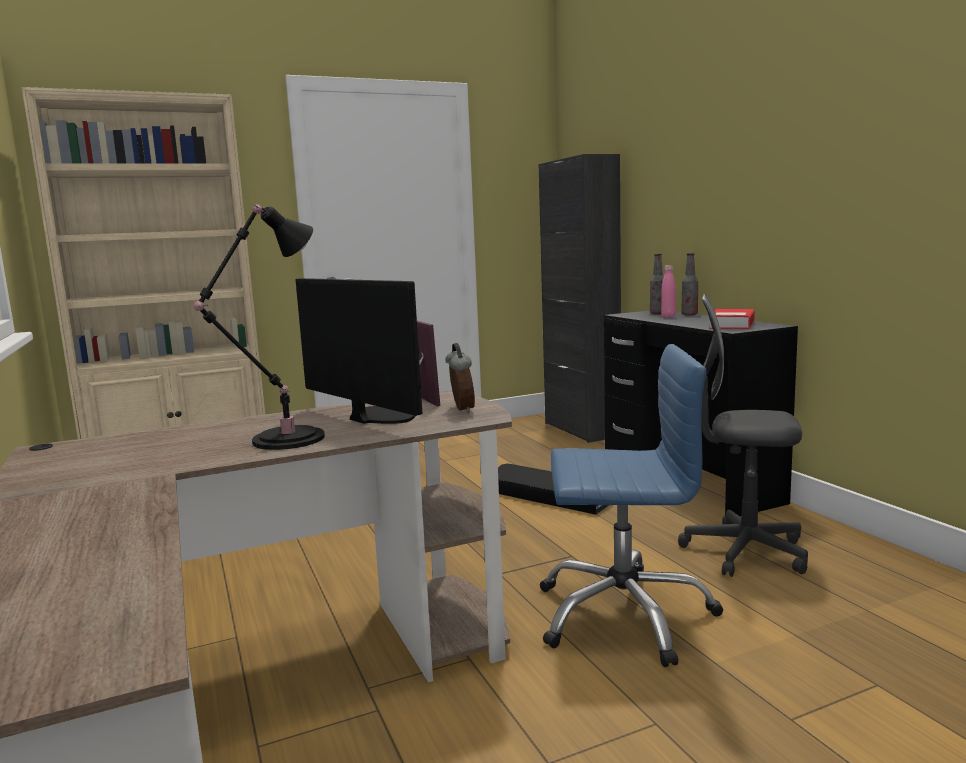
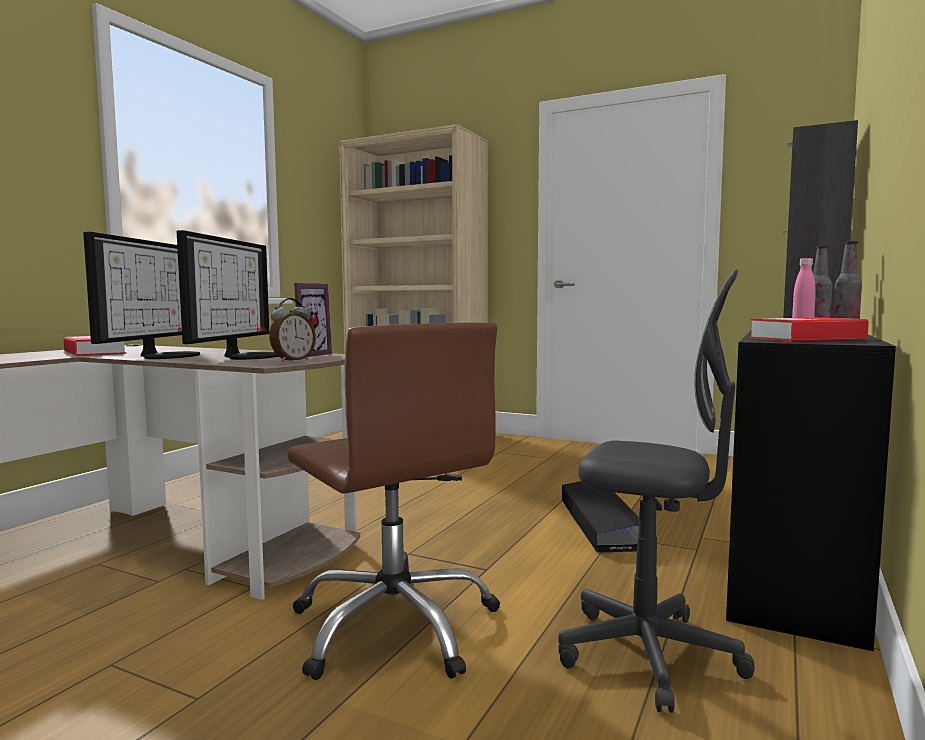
camera: 50 degrees right, 5 degrees down
(126, 465) = (94, 352): none -> book
(282, 440) = (165, 356): black table lamp -> monitor
(623, 614) = (395, 625): blue office chair -> brown office chair
(744, 552) = (648, 654): grey office chair -> grey office chair turned 135 degrees clockwise

